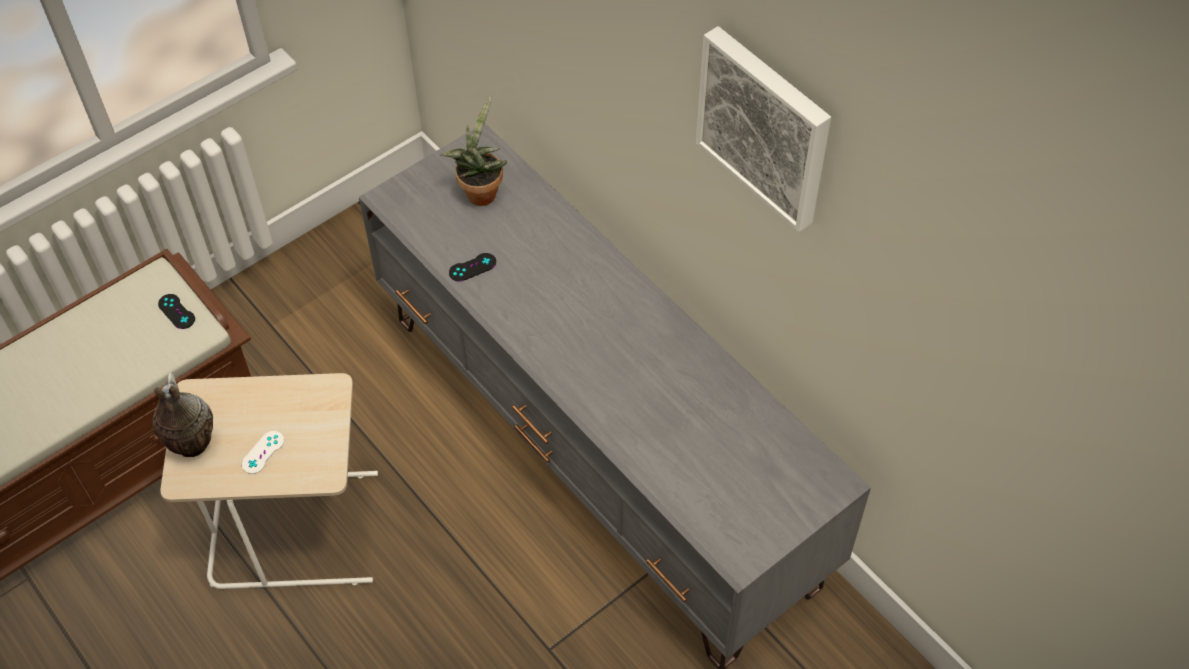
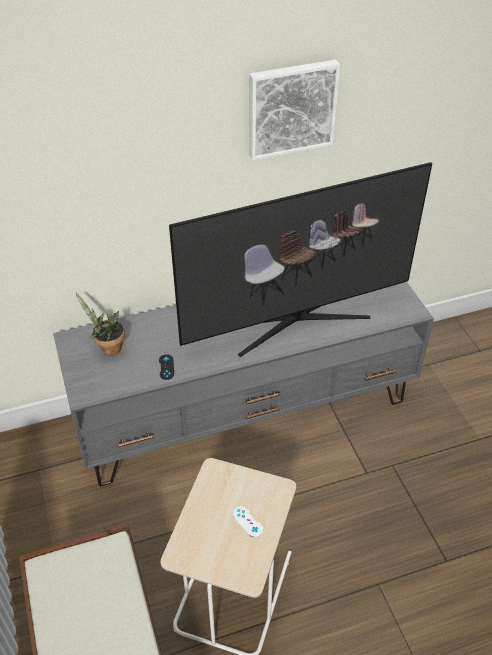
camera: 70 degrees left, 10 degrees down
(176, 311) = (85, 560): black game controller -> none
(191, 446) = (223, 566): vase -> none
(635, 394) = (296, 321): none -> television

